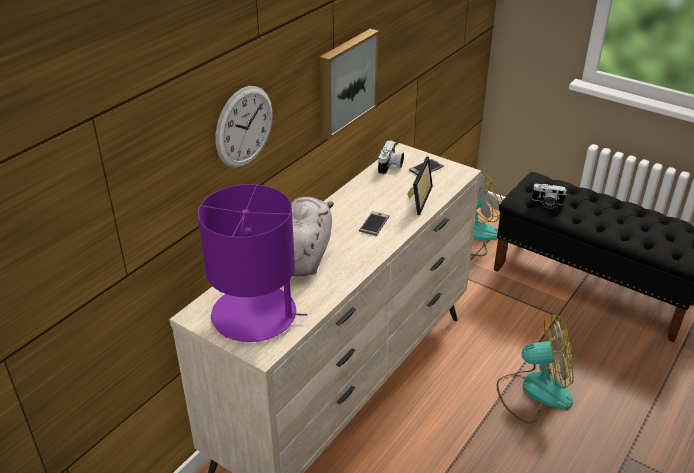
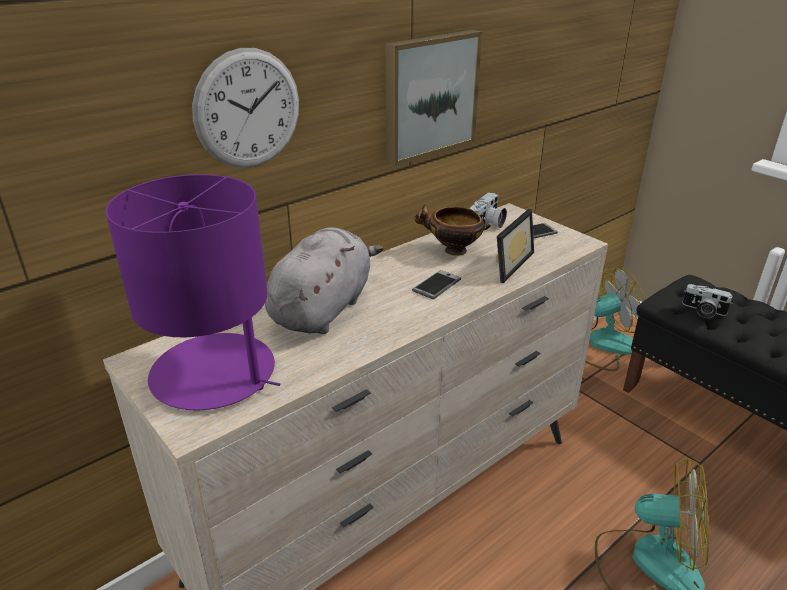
camera: 15 degrees right, 5 degrees down
(374, 193) = (452, 251): none -> bowl

